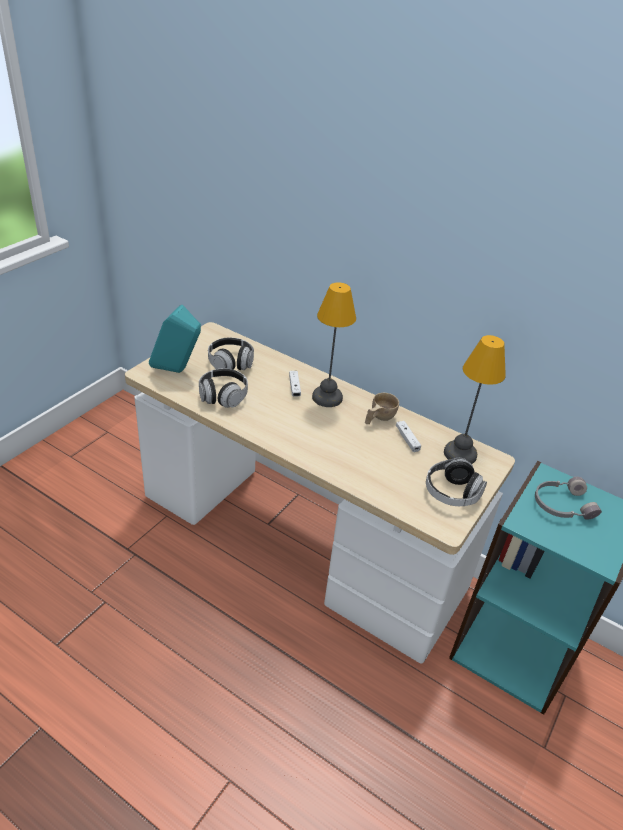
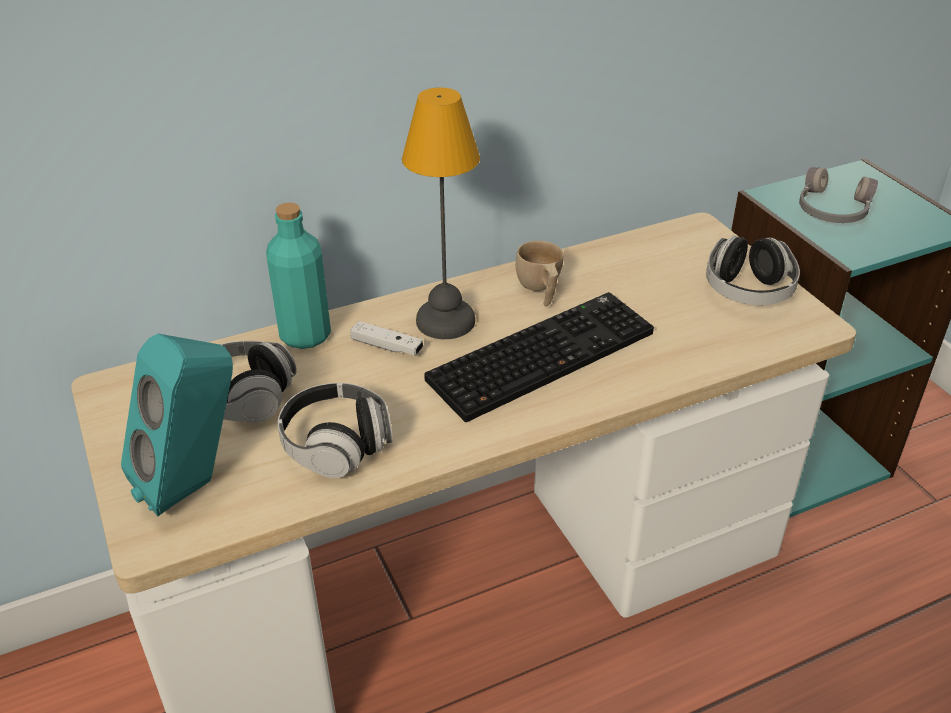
camera: 55 degrees left, 0 degrees up
(282, 363) = (305, 335): none -> turquoise bottle
(329, 434) = (541, 354): none -> keyboard
(407, 439) = (608, 283): white game controller -> none
(459, 454) = (670, 251): table lamp -> none

